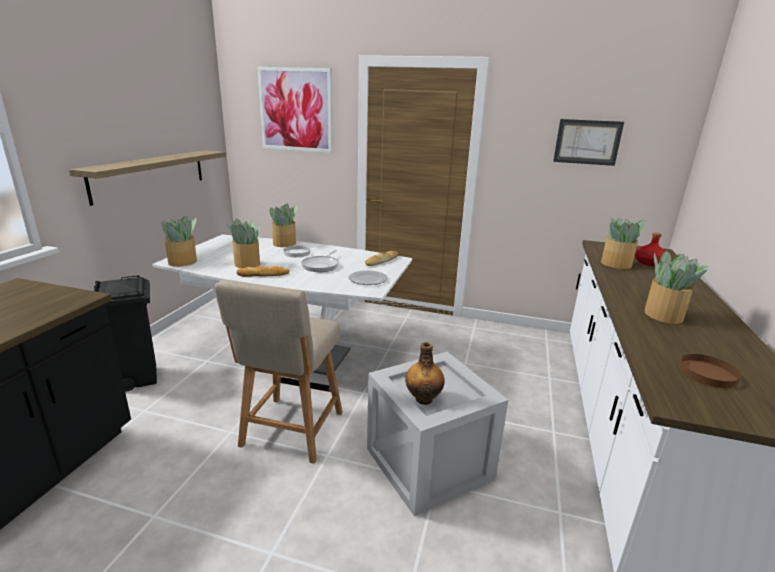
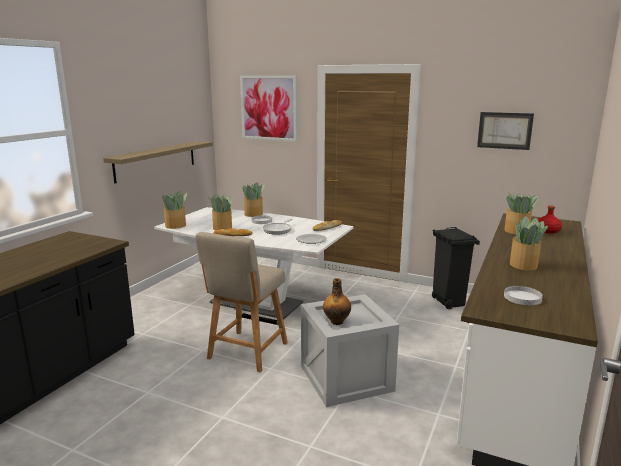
camera: 10 degrees right, 5 degrees down
(140, 378) = (140, 313): black trash can -> black trash can (448, 302)
(708, 373) = (522, 297): brown plate -> white plate

